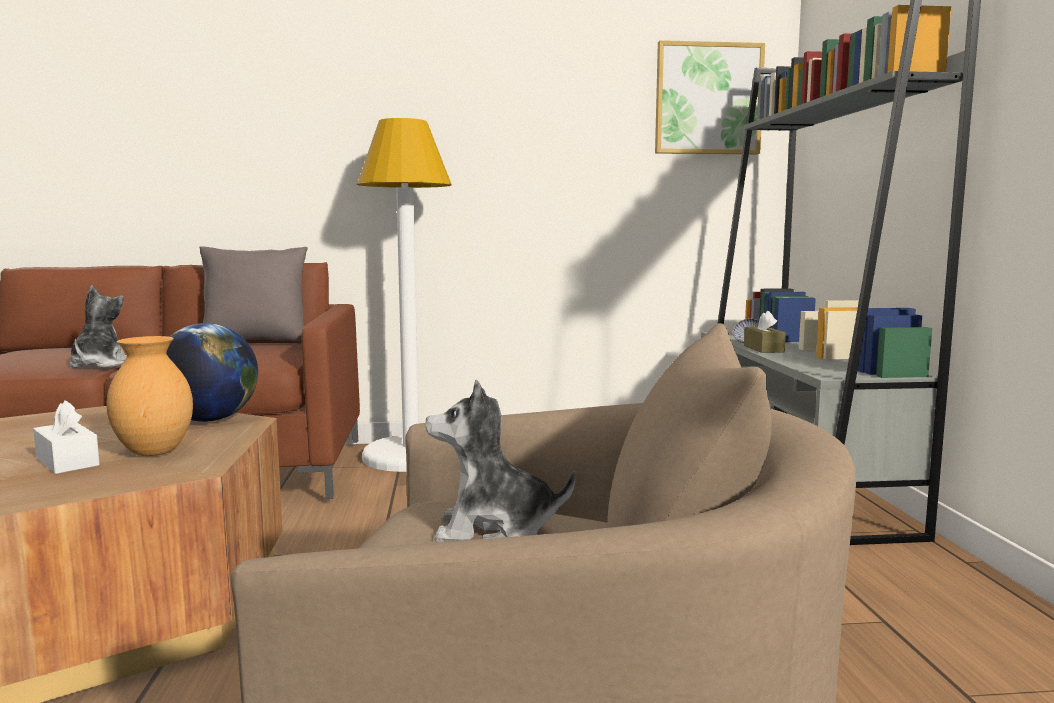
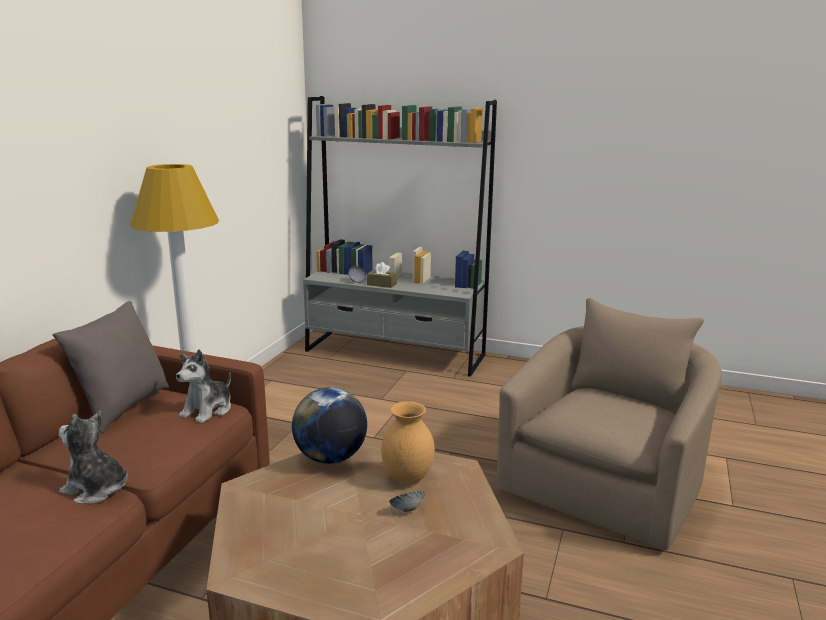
camera: 65 degrees left, 10 degrees up
(67, 462) = (407, 510): white tissue box -> bowl
(494, 530) = (597, 408): plush toy -> plush toy (208, 410)
(708, 99) = (276, 115): picture -> none

